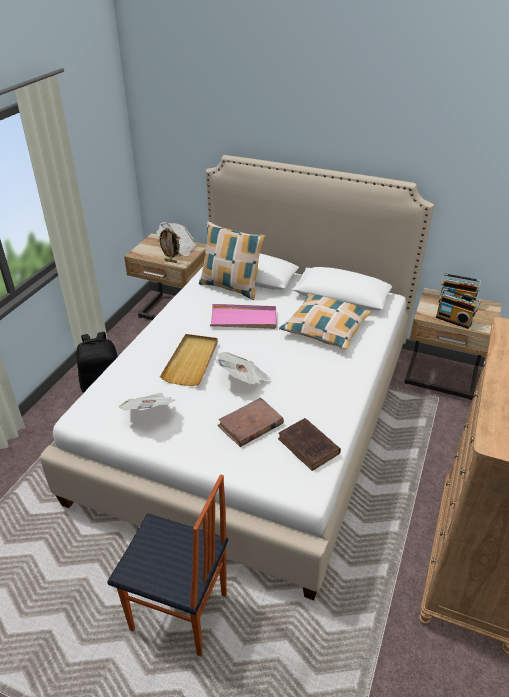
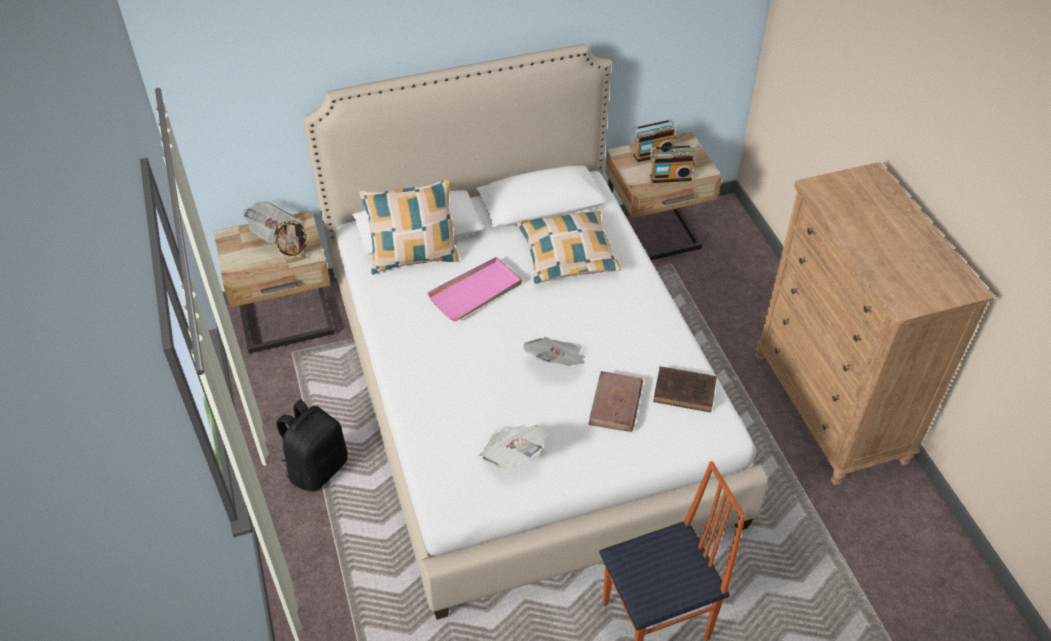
camera: 40 degrees left, 10 degrees up
(191, 361) = (485, 374): beige tray -> none

